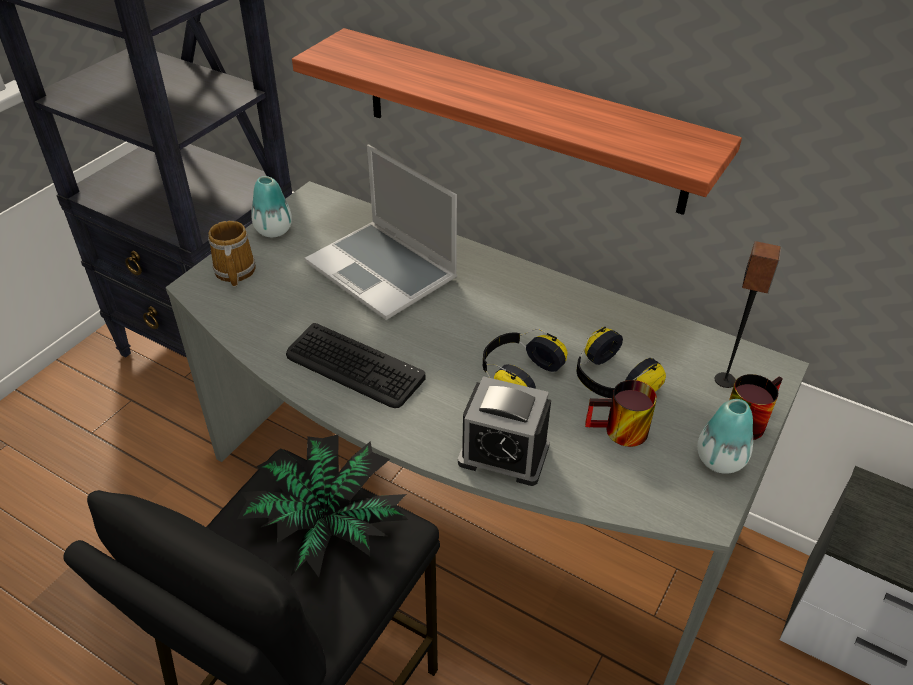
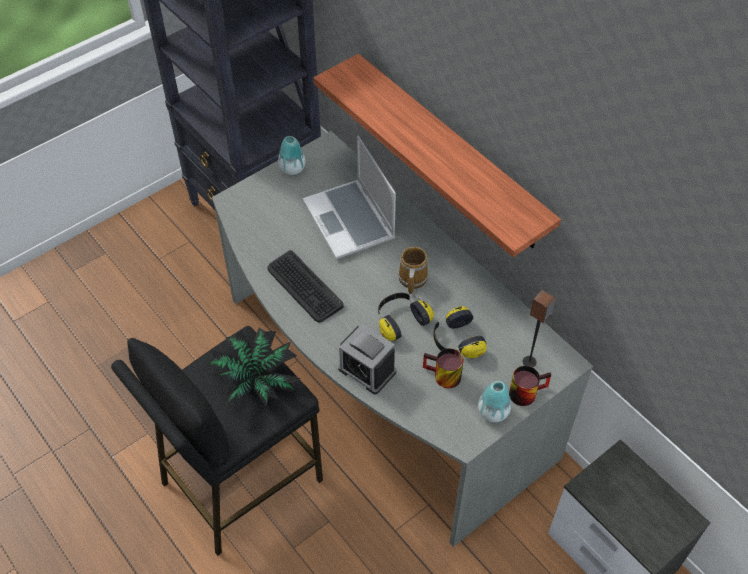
camera: 20 degrees right, 10 degrees up
(233, 272) = (256, 196): mug -> mug (411, 279)

